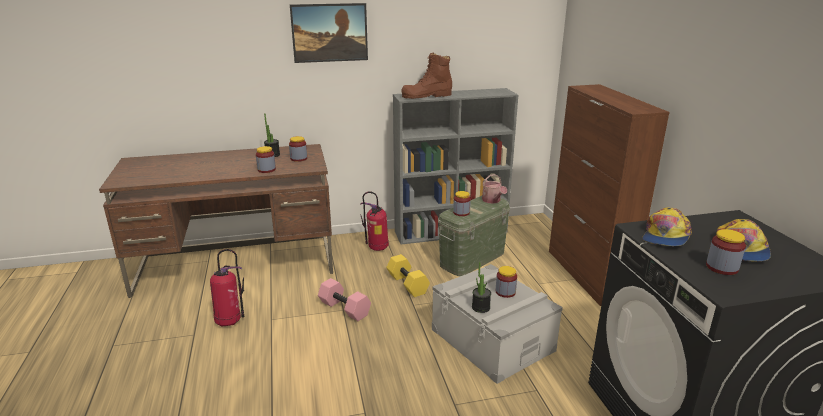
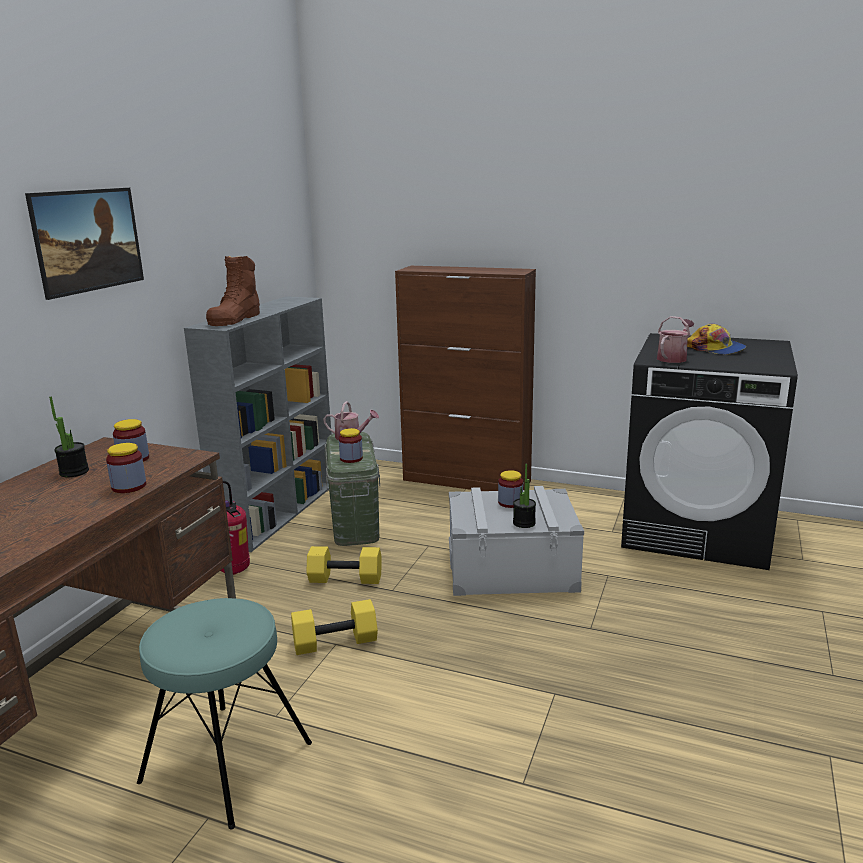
camera: 55 degrees left, 5 degrees down
(230, 321) = (226, 762): fire extinguisher -> turquoise stool
(345, 308) = (336, 641): pink dumbbell -> yellow dumbbell
(665, 236) = (673, 358): cap -> watering can
(722, 267) = (739, 360): jar -> none

